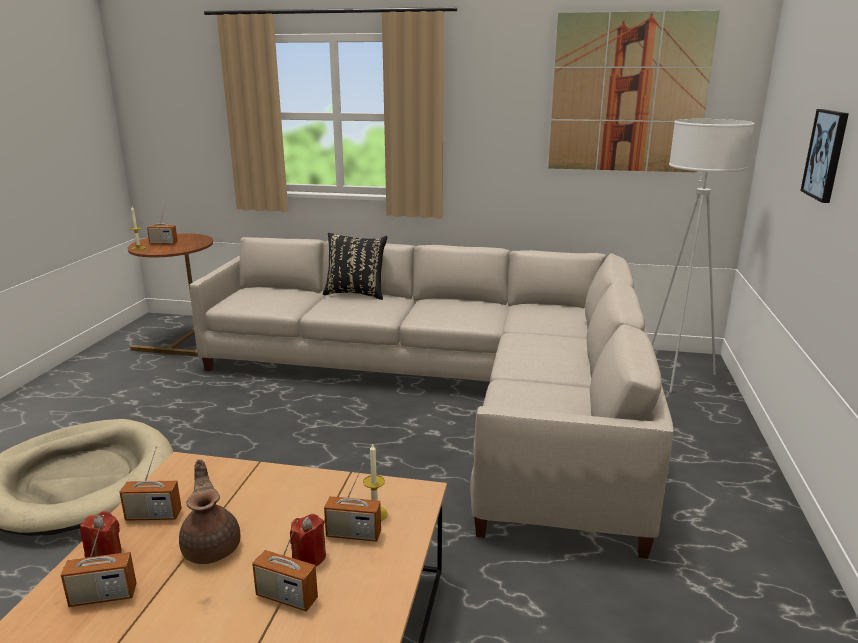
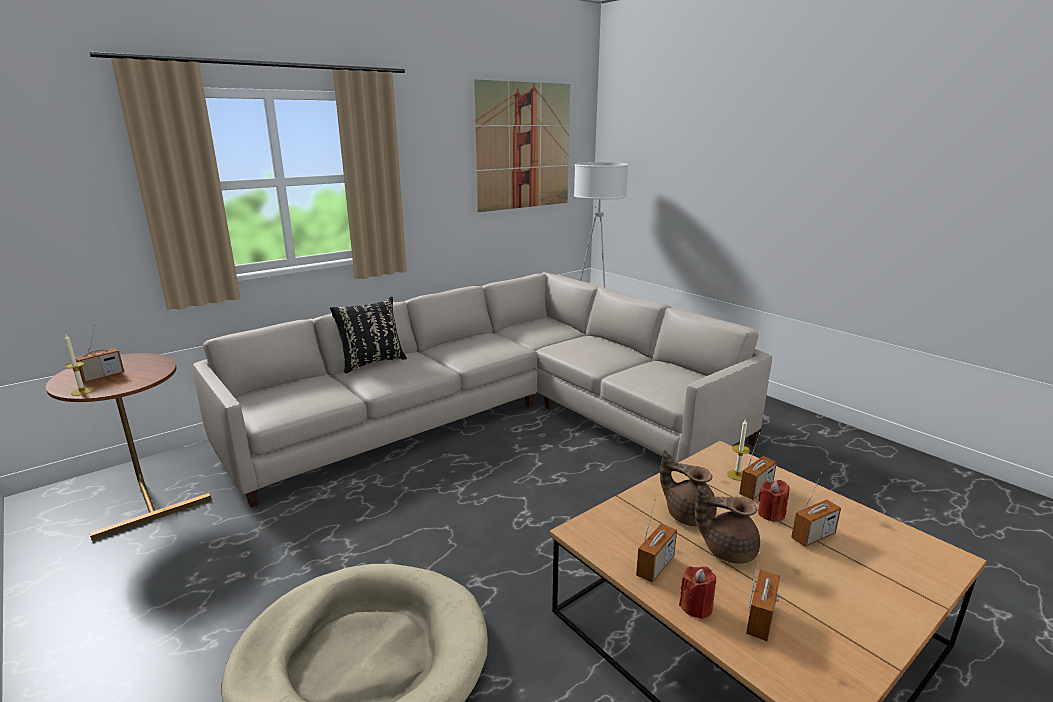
camera: 50 degrees left, 0 degrees up
(259, 507) = (688, 514): none -> brown teapot
(826, 154) = (709, 179): picture -> none

